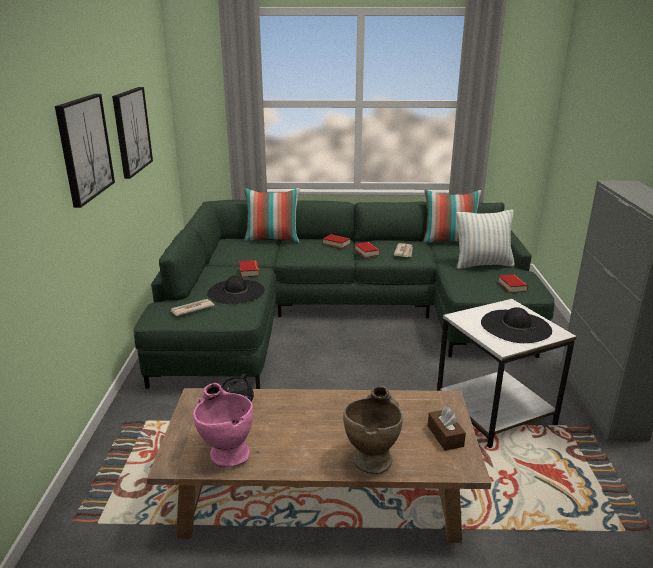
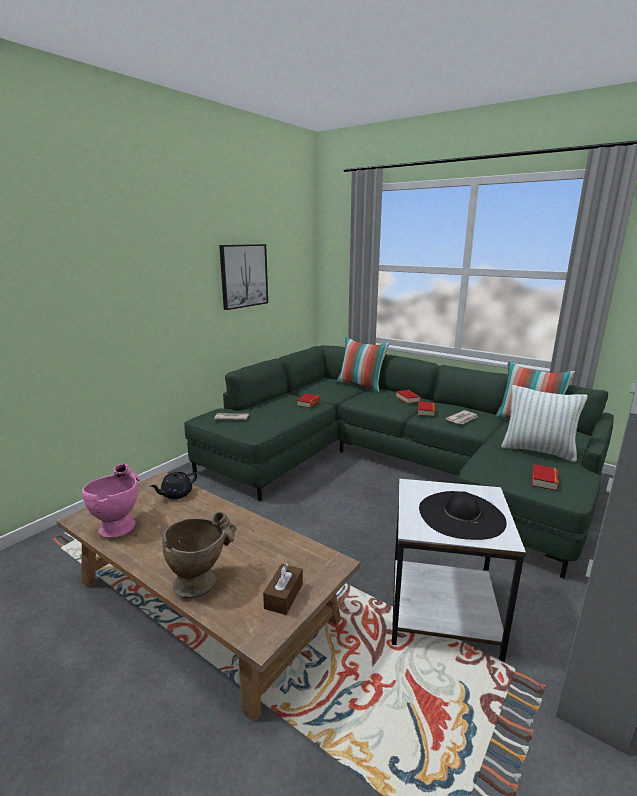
camera: 35 degrees right, 5 degrees down
(84, 148) = (167, 276): picture -> none
(236, 291) = (277, 414): black hat -> none

